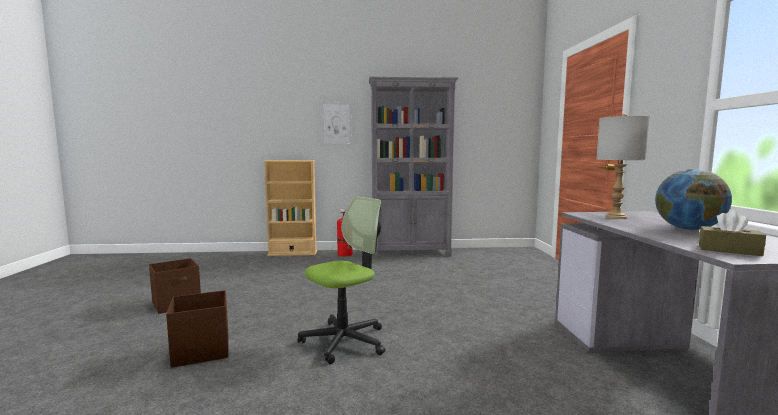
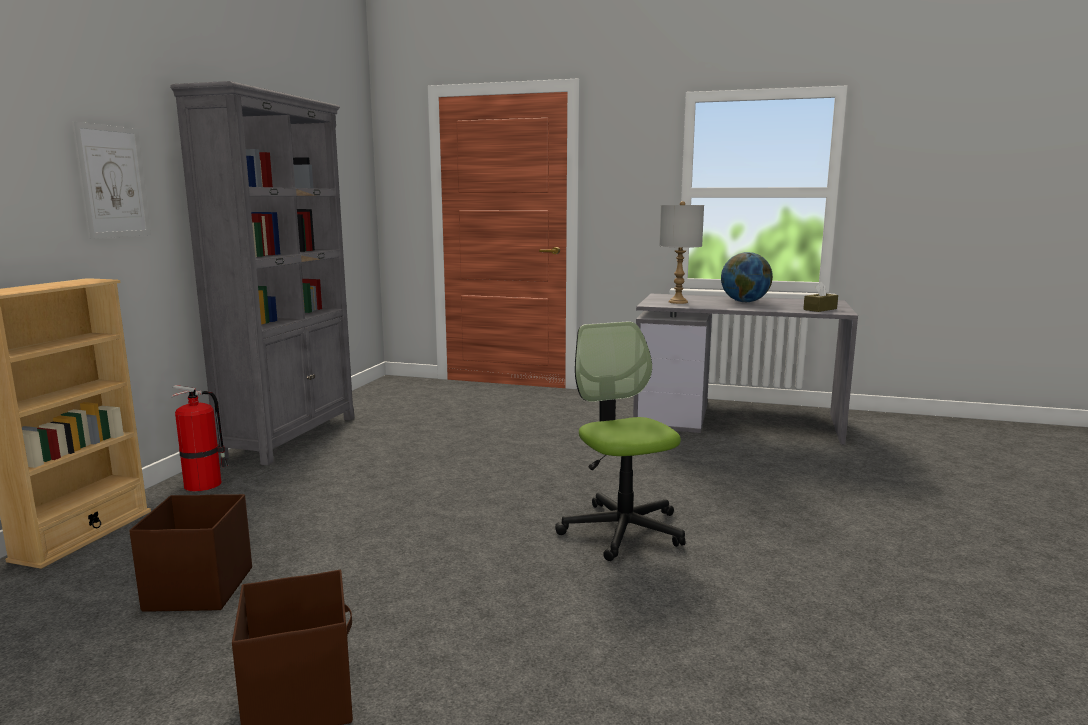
camera: 70 degrees left, 5 degrees up
(200, 351) = (599, 647): brown storage box -> brown storage box (198, 590)

